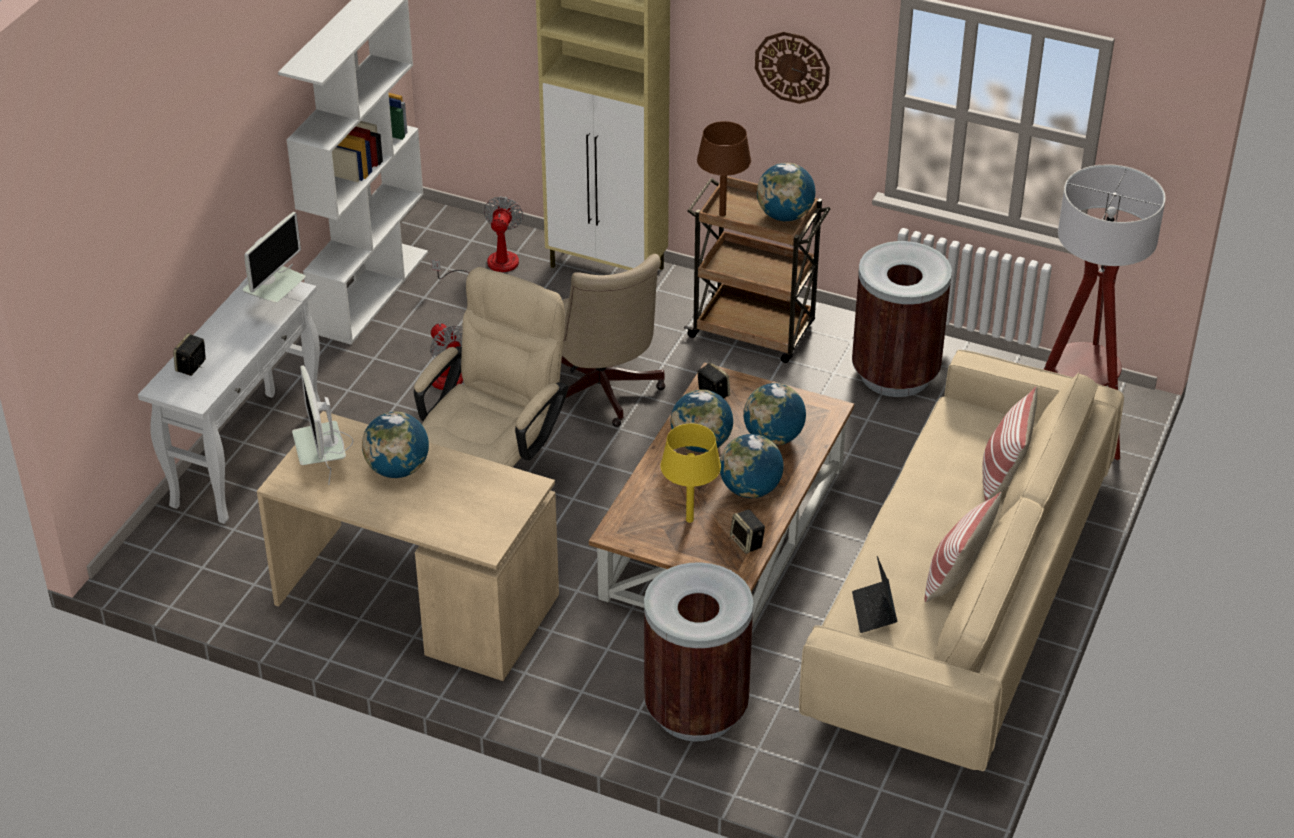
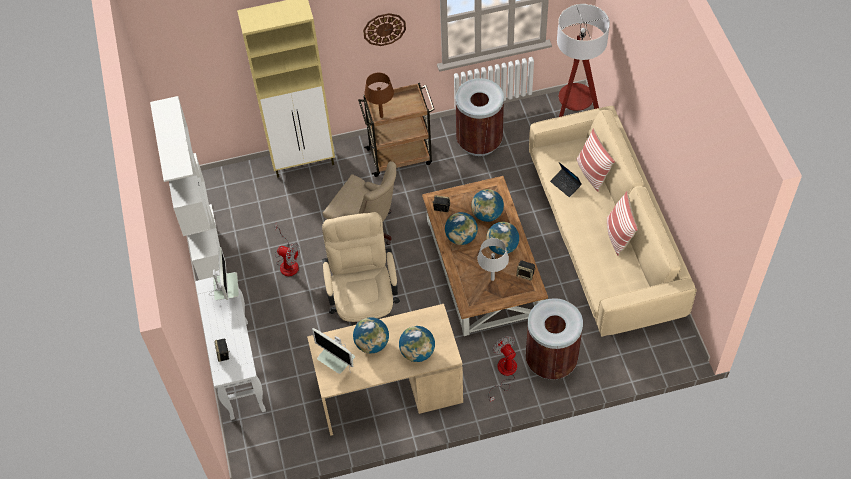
camera: 35 degrees left, 15 degrees up
(491, 266) = (249, 194): fan -> fan (504, 373)
(689, 520) = (492, 279): yellow table lamp -> grey table lamp
(785, 215) = (409, 100): globe -> globe (417, 352)
(874, 611) = (603, 273): laptop -> laptop (565, 184)

